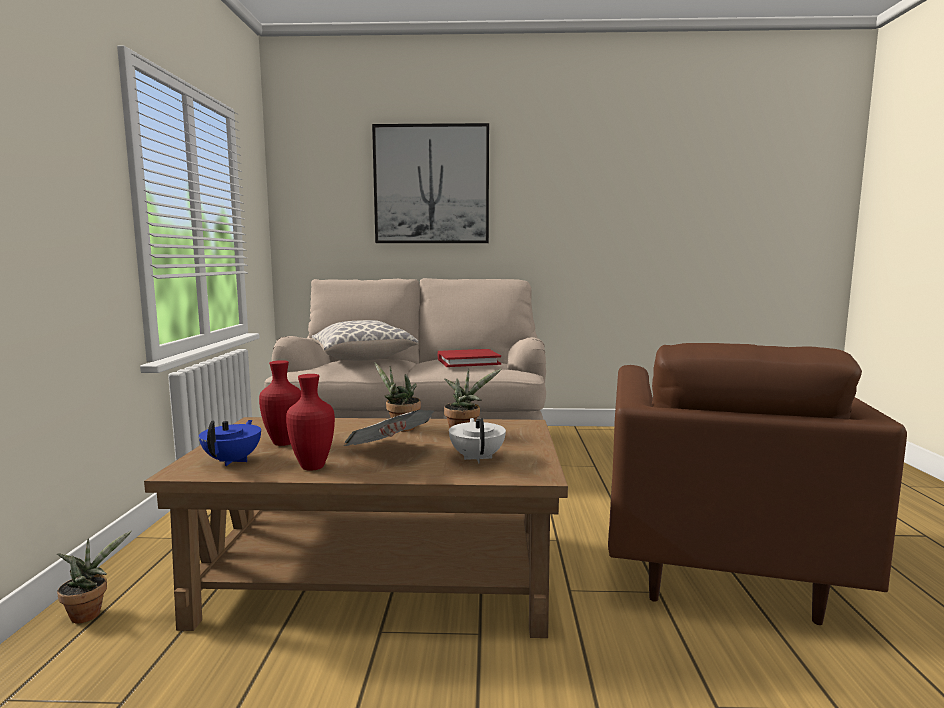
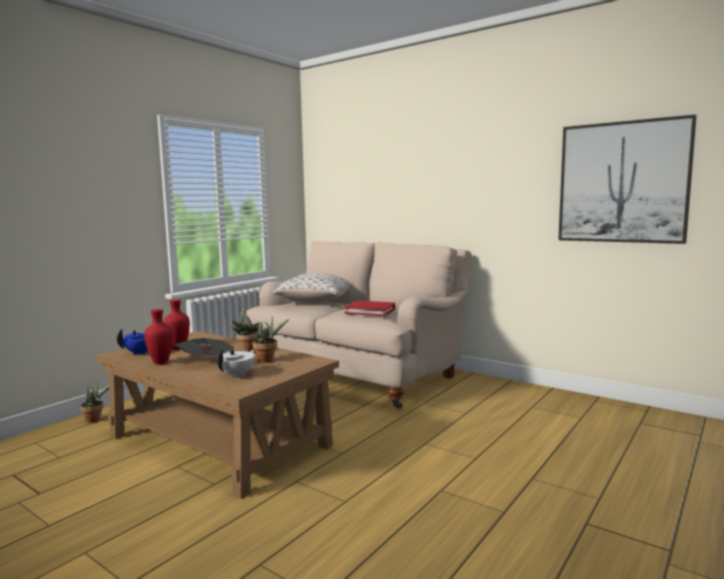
camera: 35 degrees right, 0 degrees up
(431, 185) = (401, 167): picture -> picture (622, 182)
(716, 559) = (425, 498): brown armchair -> none

